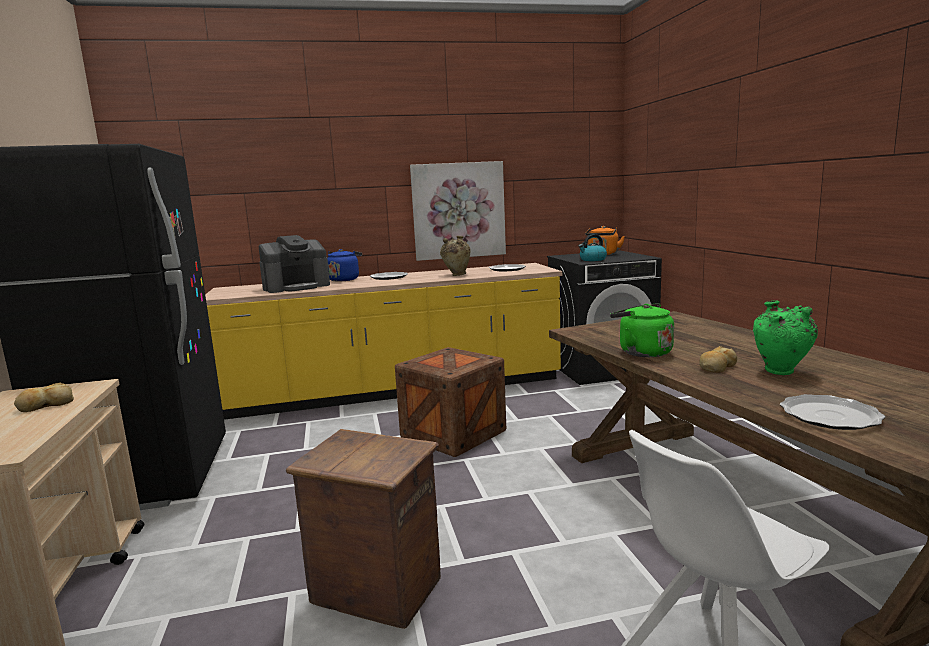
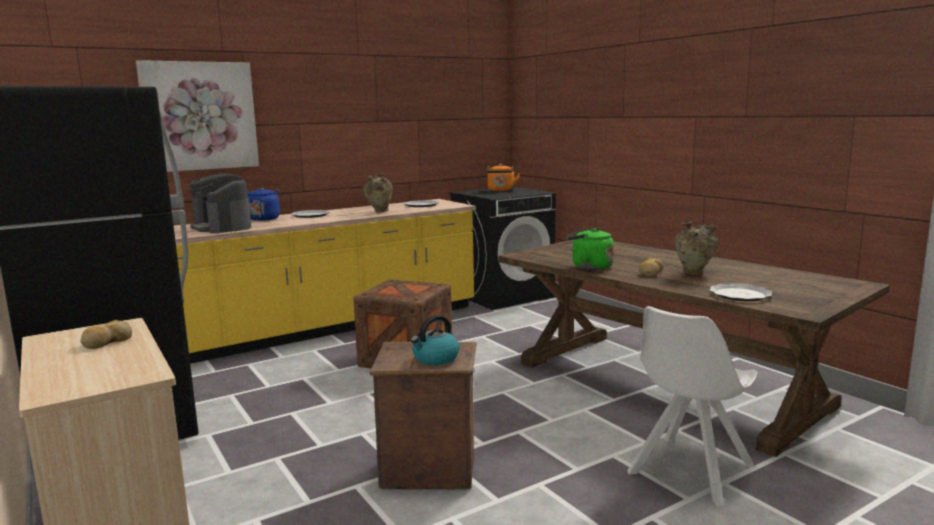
camera: 20 degrees left, 0 degrees up
(296, 287) = (222, 227): coffee machine -> coffee machine turned 105 degrees clockwise
(458, 210) = (369, 148): picture -> picture (200, 116)
(592, 259) = (498, 195): kettle -> kettle (435, 359)
(781, 373) = (694, 273): green vase -> beige vase

